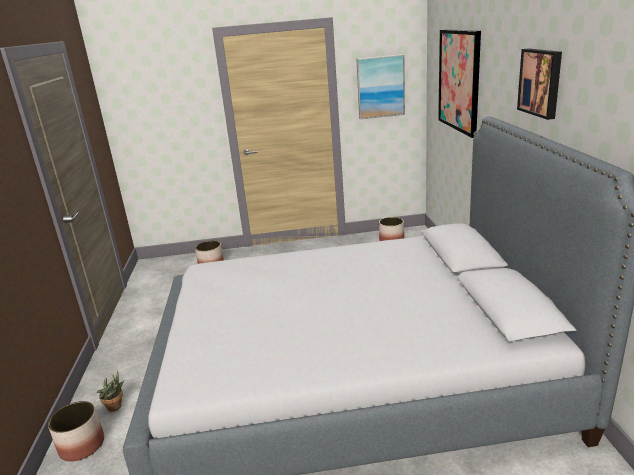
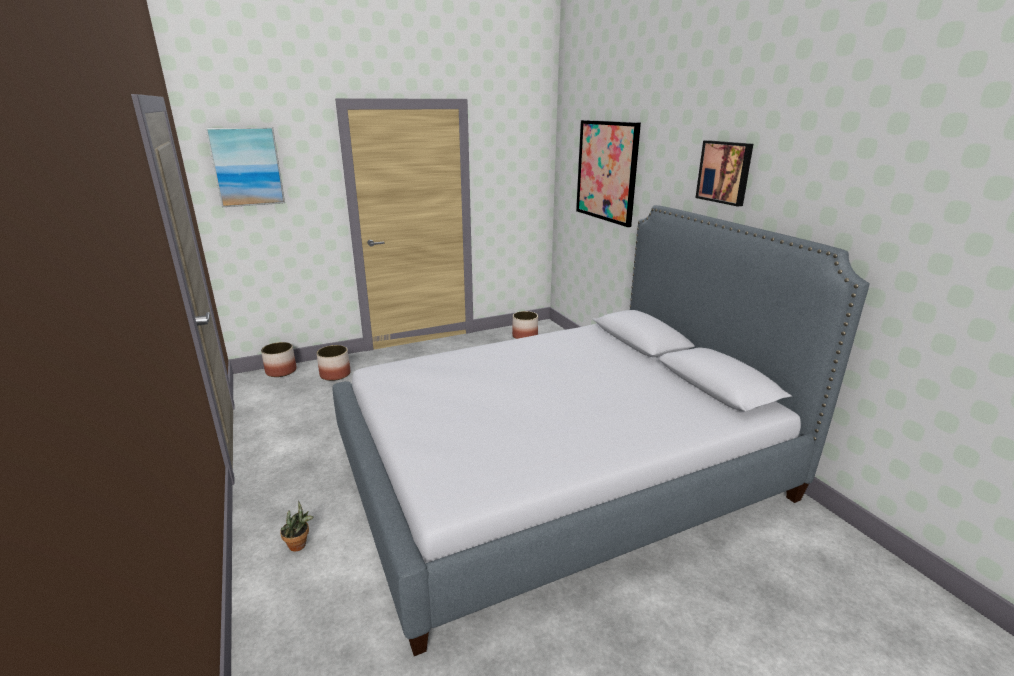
camera: 20 degrees left, 0 degrees up
(81, 445) = (277, 597): planter -> planter (281, 371)
(380, 87) = (512, 176): picture -> picture (247, 167)

